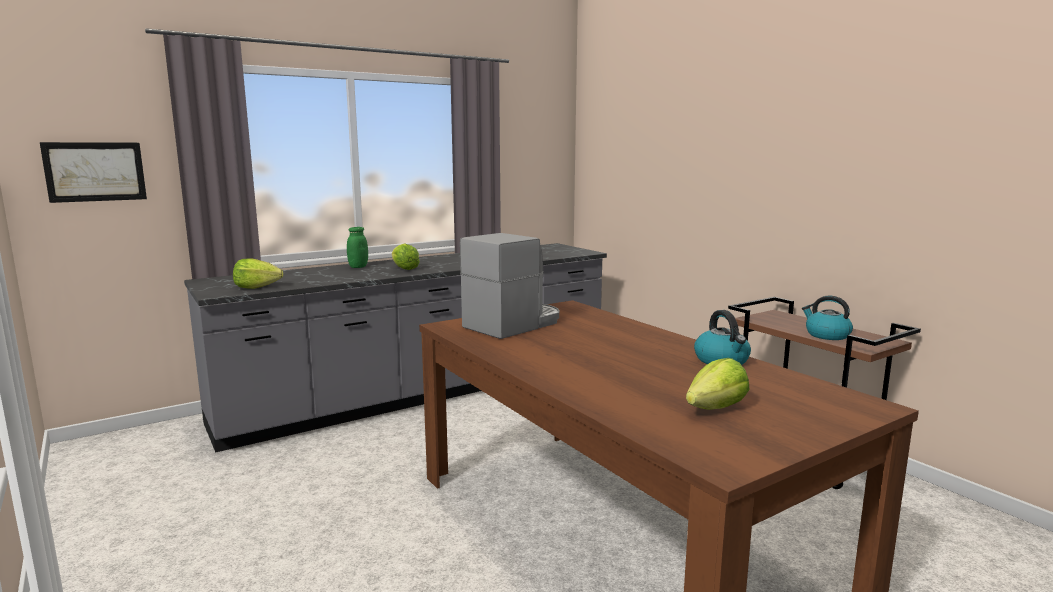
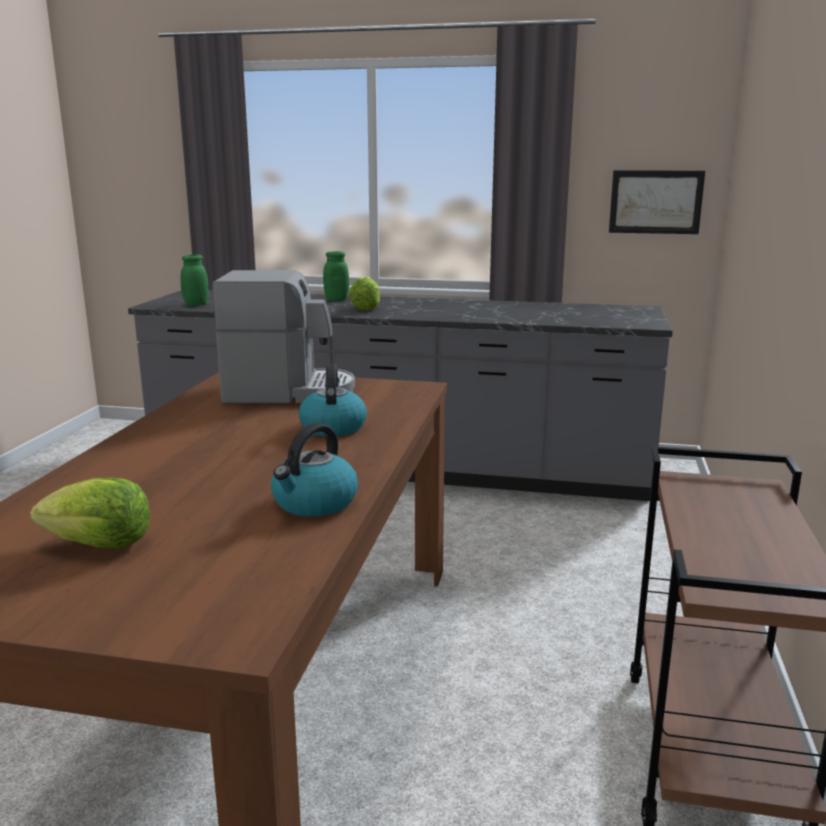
camera: 45 degrees right, 5 degrees up
(95, 171) = (131, 177): picture -> picture (655, 202)
(256, 287) = (196, 304): lettuce -> green jar
(826, 335) = (721, 545): kettle -> kettle (332, 427)

